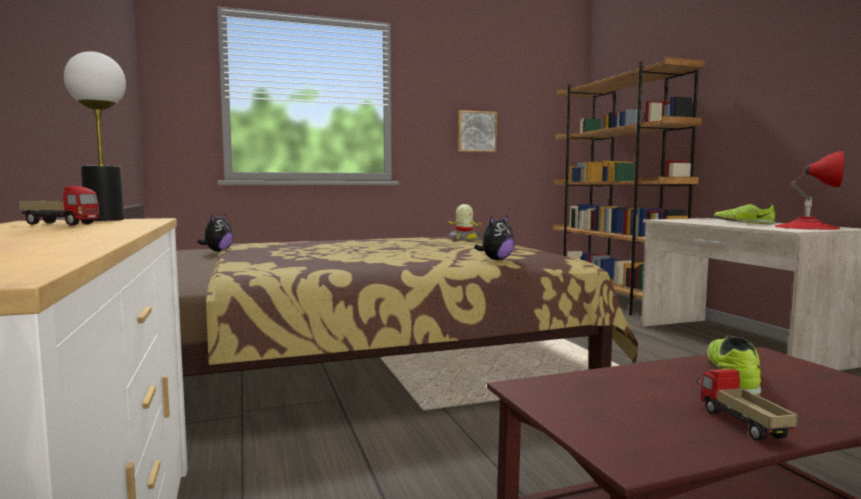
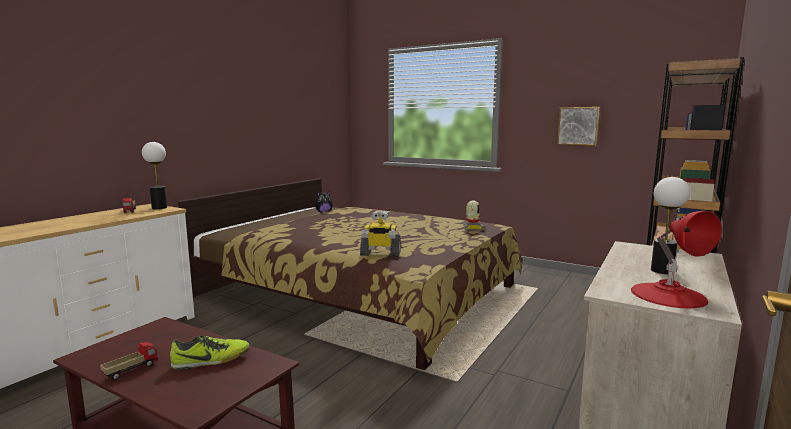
camera: 50 degrees right, 5 degrees up
(496, 260) = (380, 253): plush toy -> toy robot
(743, 223) = (662, 271): shoe -> table lamp

